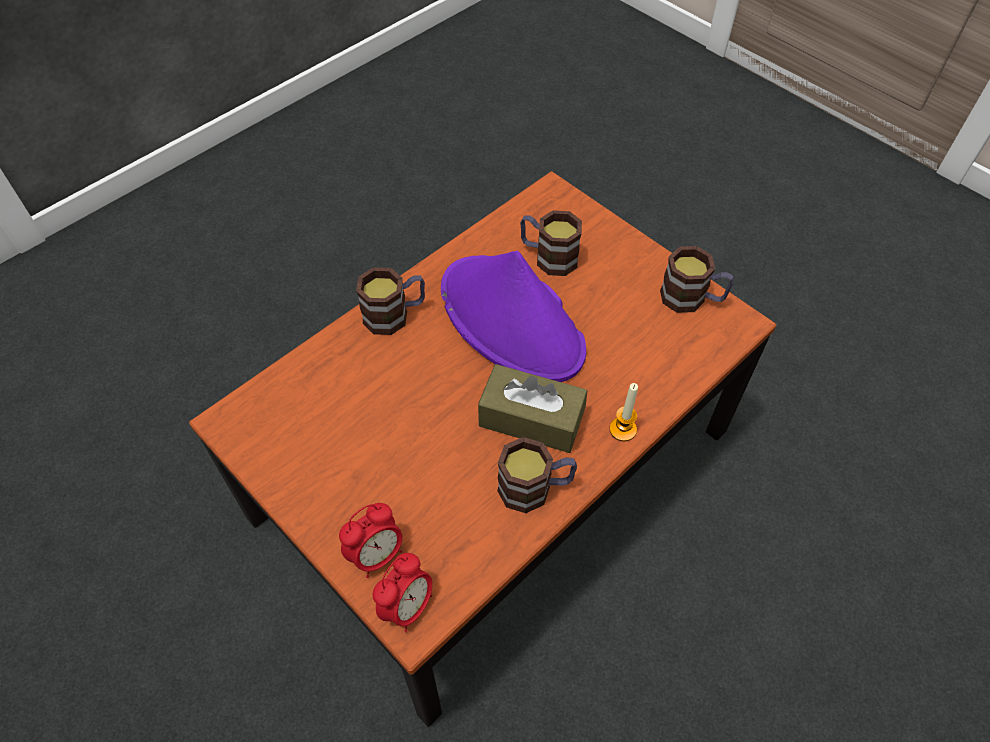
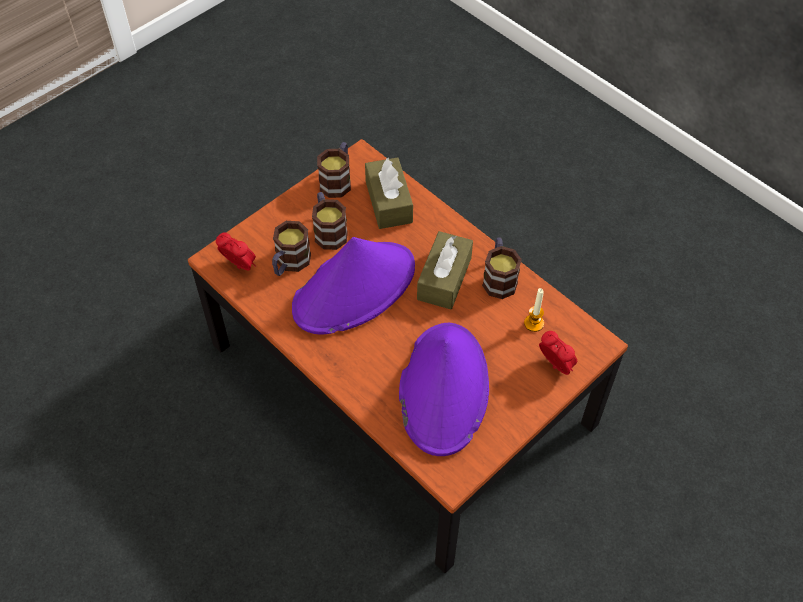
camera: 90 degrees left, 0 degrees up
(355, 414) = (443, 388): none -> purple hat
(395, 314) = (346, 367): mug -> mug (328, 231)
(407, 606) = (588, 347): alarm clock -> alarm clock (239, 266)
(623, 429) = (451, 228): candle -> candle (534, 323)
(661, 355) = (388, 202): none -> brown tissue box

